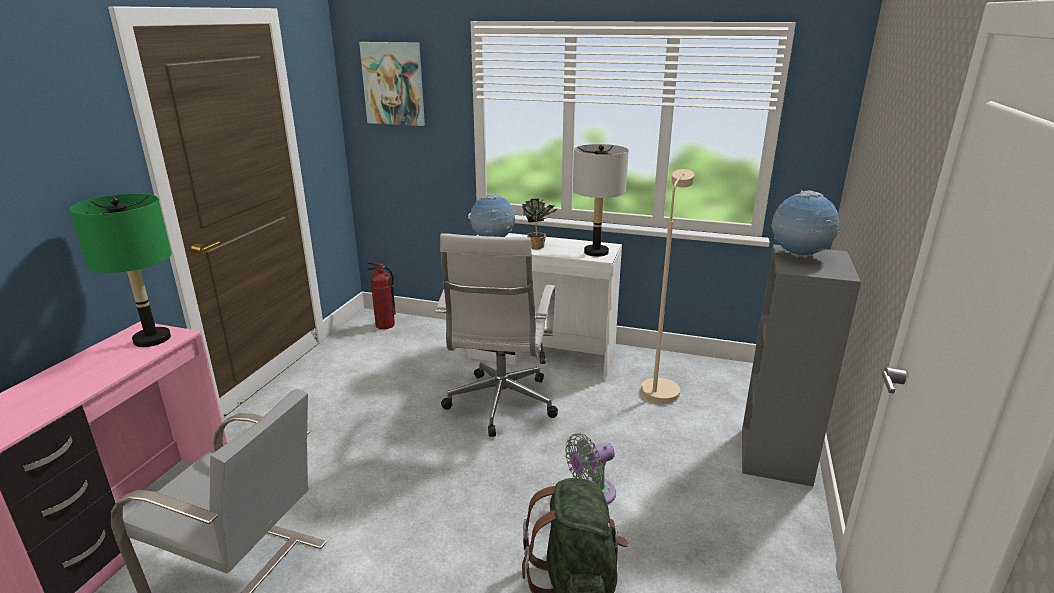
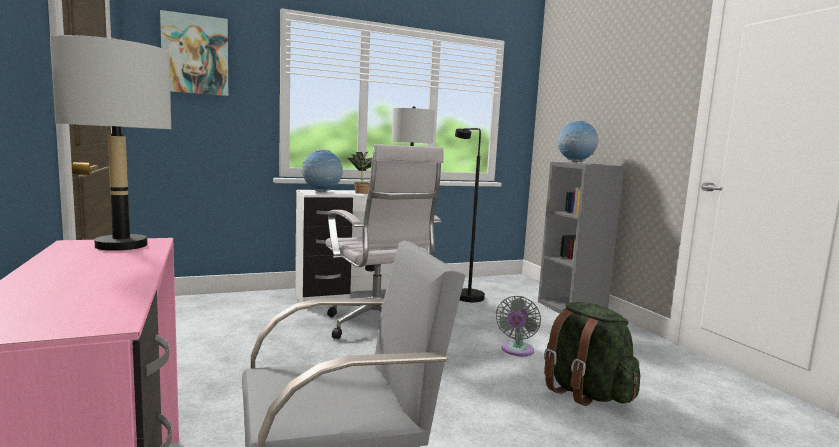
camera: 40 degrees left, 15 degrees down
(152, 339) = (122, 246): green table lamp -> grey table lamp
(384, 325) = (181, 304): fire extinguisher -> none
(660, 387) = (464, 295): beige floor lamp -> black floor lamp

